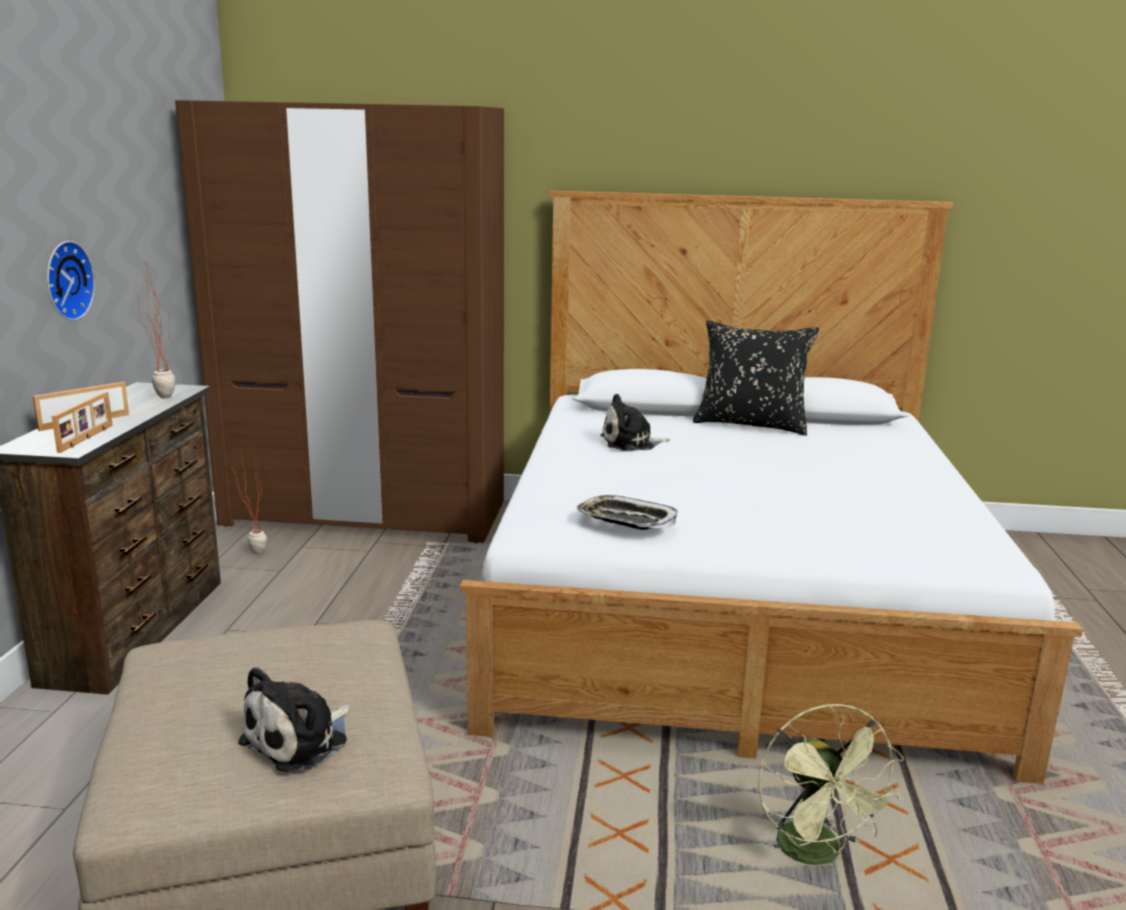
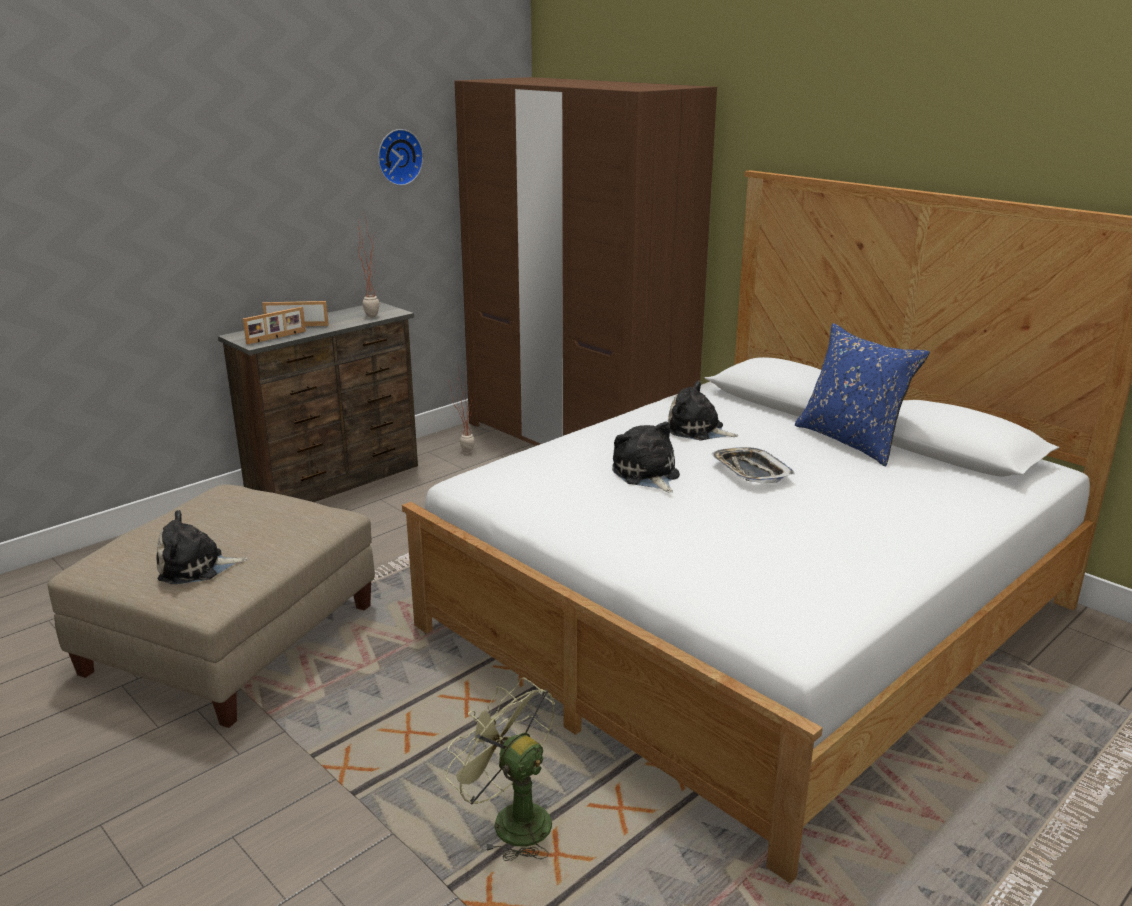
camera: 40 degrees right, 5 degrees up
(65, 280) = (315, 222): wall clock -> wall clock (398, 157)
(626, 520) = (546, 491): tray -> tray (750, 471)
(671, 485) = (646, 474): none -> plush toy
(751, 424) = (851, 441): black pillow -> blue pillow
(817, 854) = (511, 820): green fan -> green fan turned 105 degrees clockwise

